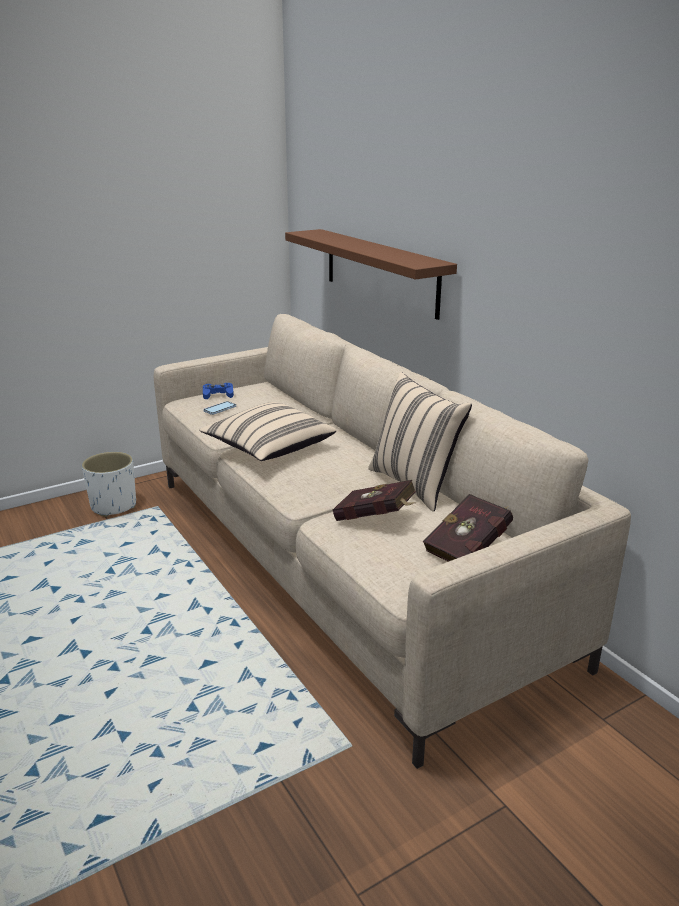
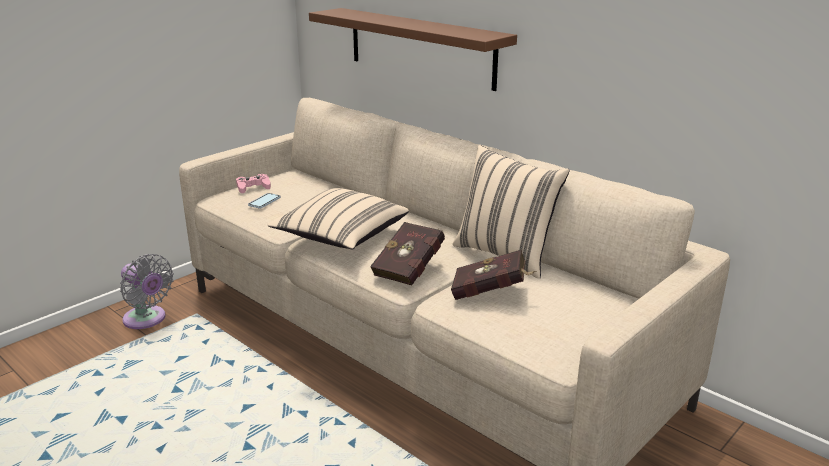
camera: 15 degrees left, 0 degrees up
(114, 506) = (147, 320): white planter -> grey fan
(218, 395) = (253, 187): blue game controller -> pink game controller
(470, 549) = (595, 309): red book -> red book (411, 269)

